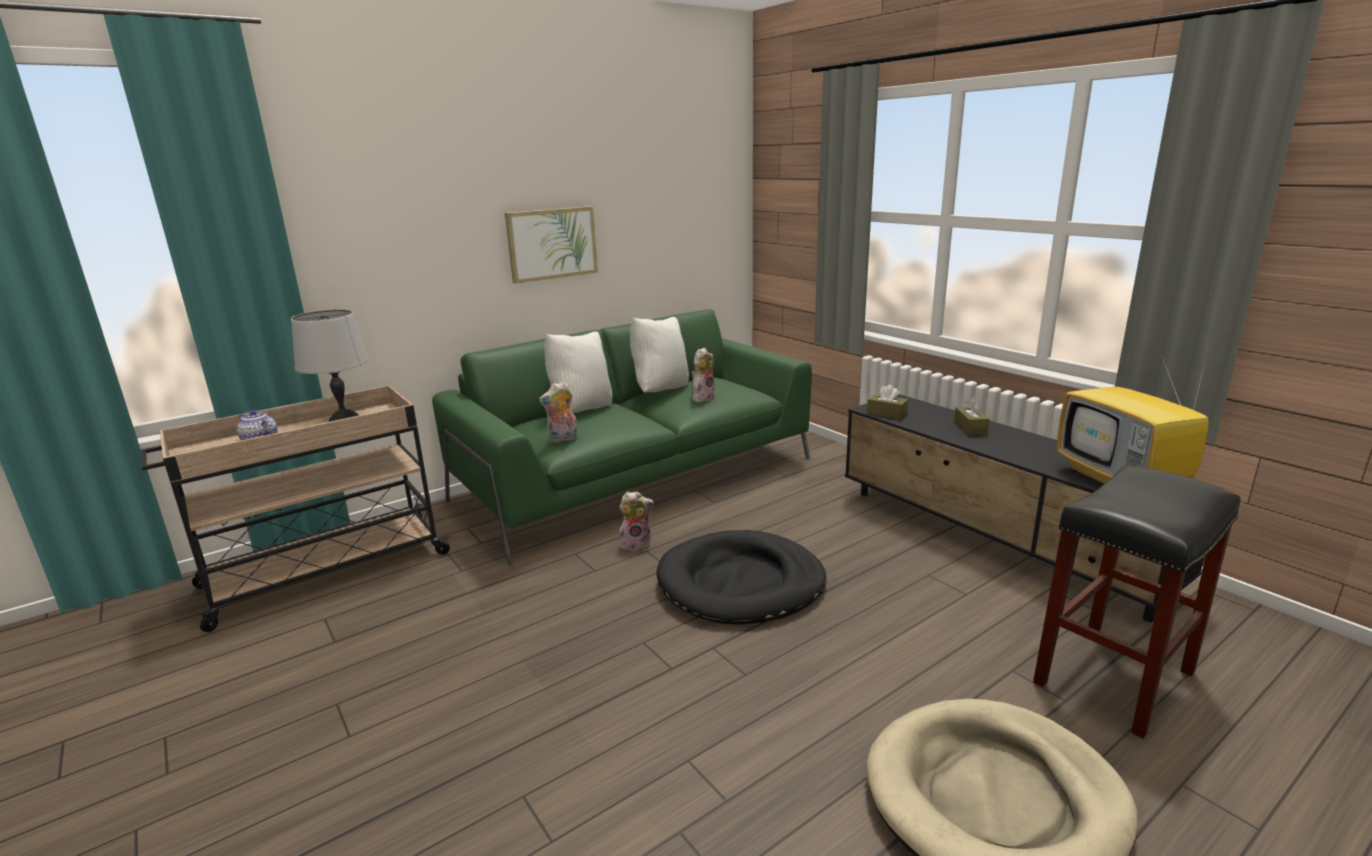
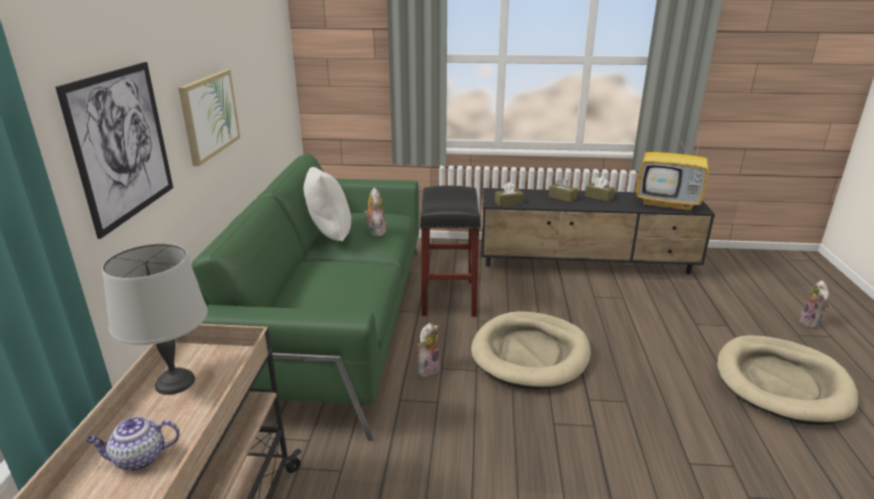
camera: 50 degrees left, 5 degrees up
(412, 246) = (122, 145): none -> picture
(562, 439) = (351, 305): plush toy -> plush toy (811, 323)
(581, 410) = (305, 276): white pillow -> none
(741, 583) = (530, 354): black dog bed -> beige dog bed
(1026, 442) = (599, 197): none -> brown tissue box
(1113, 676) = (720, 305): black stool -> black stool (448, 297)

